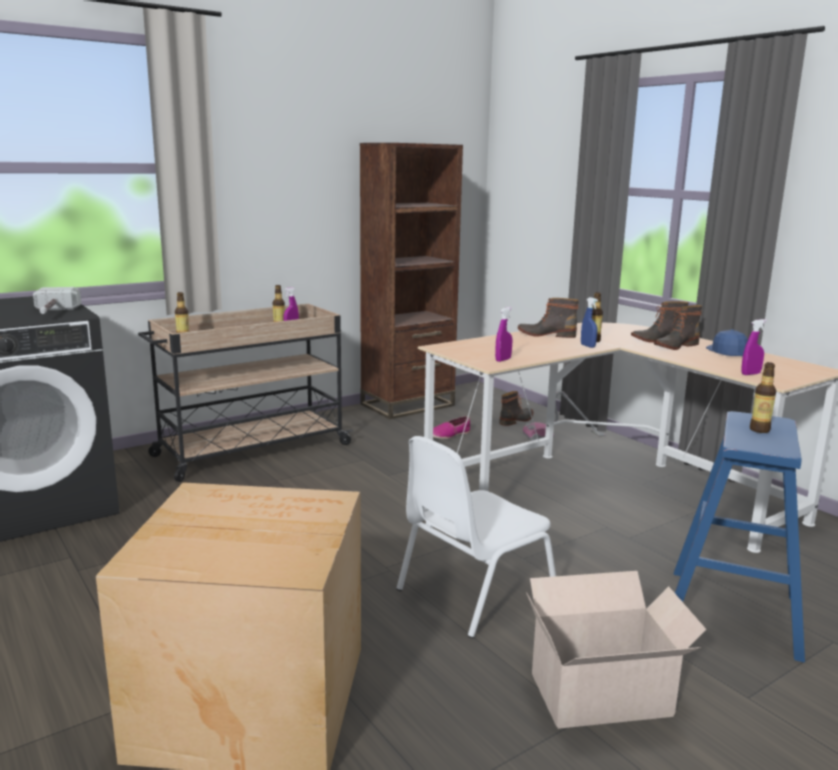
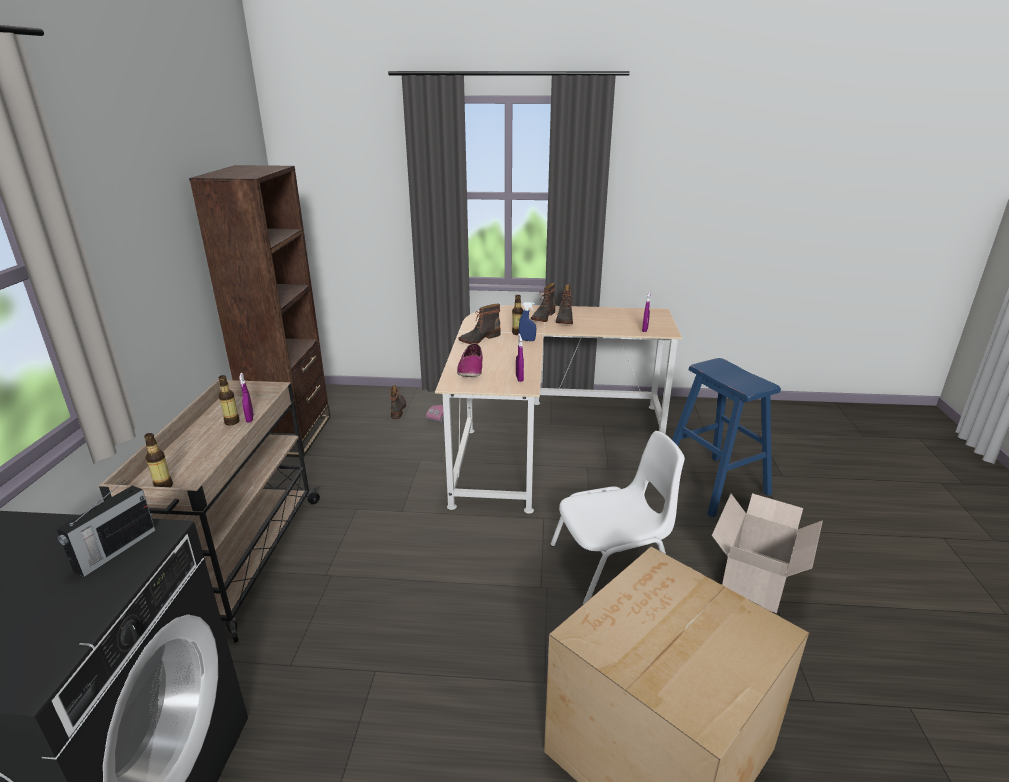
camera: 50 degrees left, 10 degrees up
(52, 313) = (114, 551): hammer -> radio
(449, 435) = (377, 448): shoe -> shoe (471, 369)
(473, 592) = (612, 564): white chair -> white chair turned 105 degrees counterclockwise
(727, 352) = (596, 314): blue cap -> none
(759, 430) = (729, 373): bottle -> none

